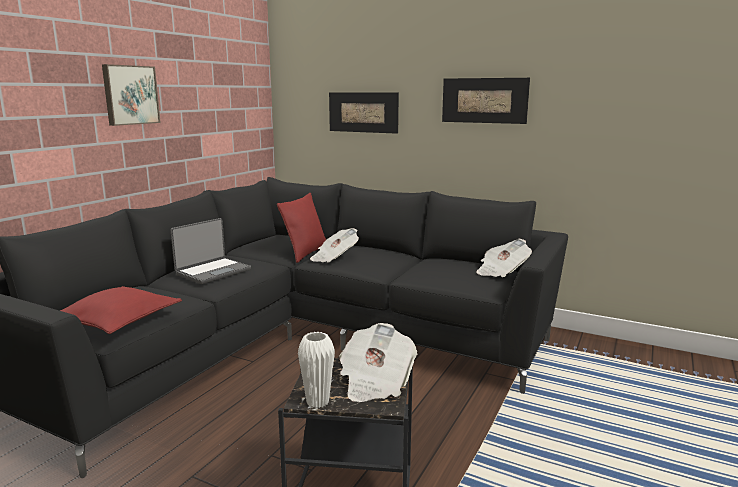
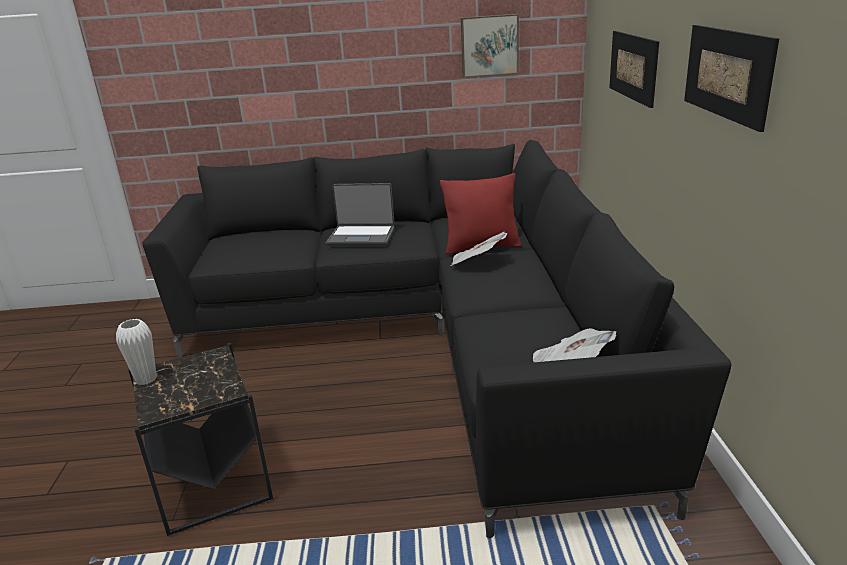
camera: 60 degrees right, 10 degrees up
(118, 320) = (231, 255): red pillow -> none
(130, 95) = (355, 41): picture -> picture (489, 45)
(375, 382) = (193, 392): newspaper -> none

